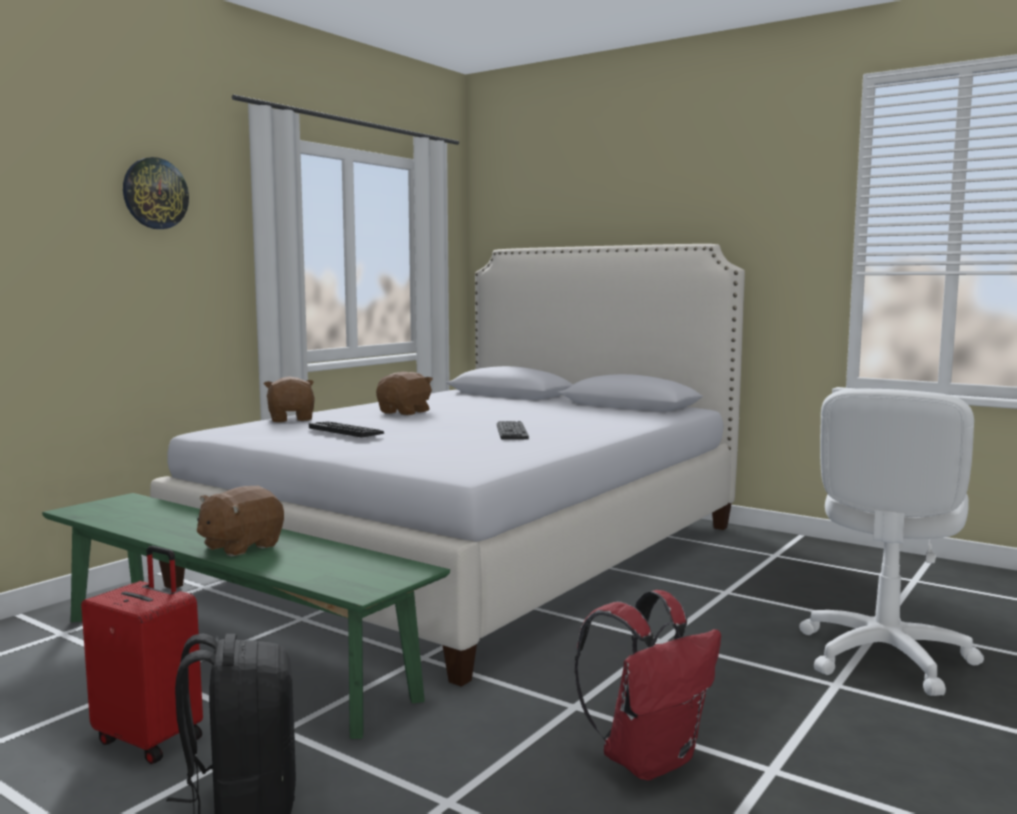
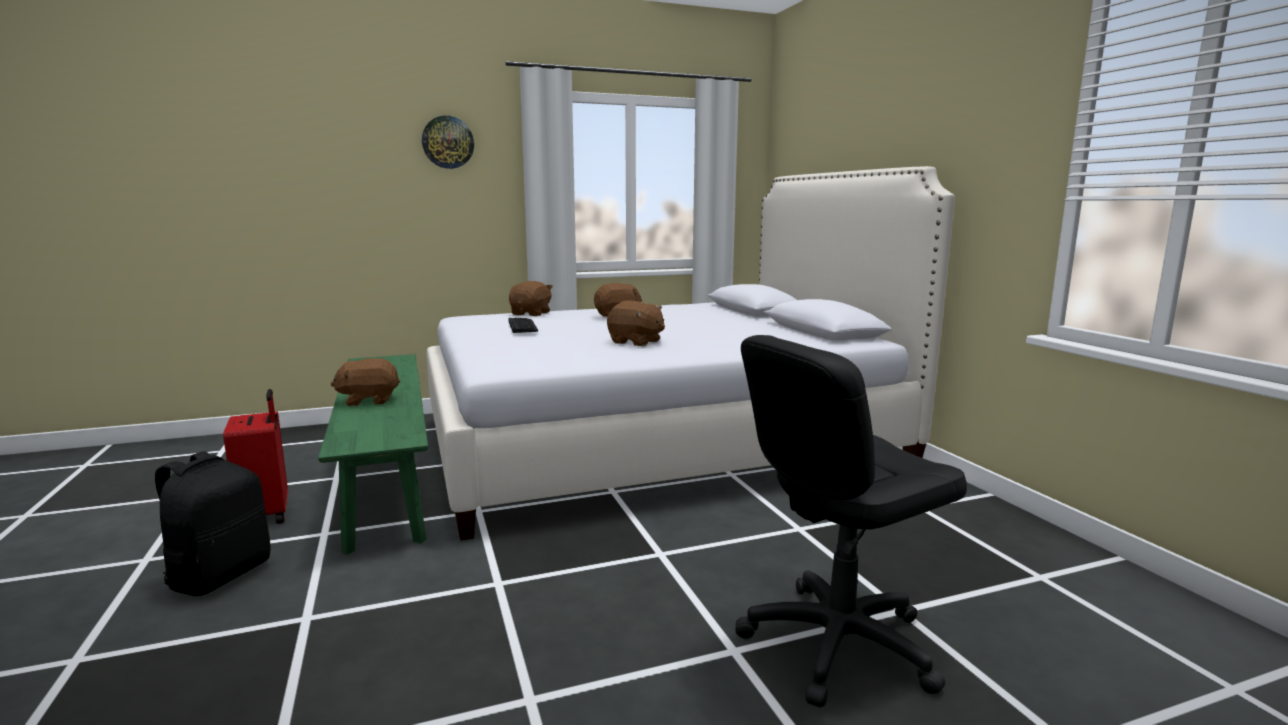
camera: 35 degrees right, 5 degrees up
(512, 432) = (636, 342): keyboard -> brown plush toy
(649, 759) = (465, 646): red backpack -> none
(883, 657) = (837, 643): white office chair -> black office chair

